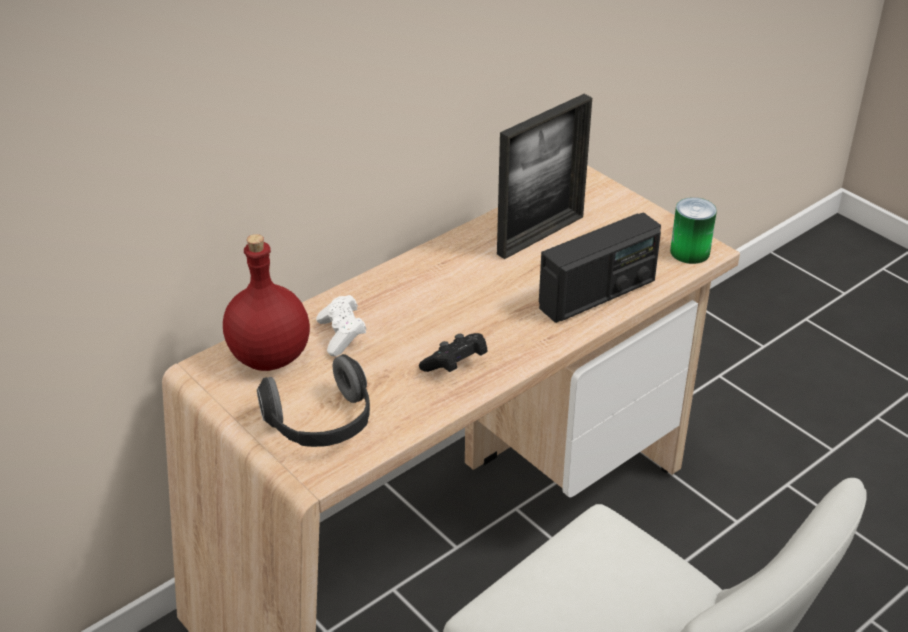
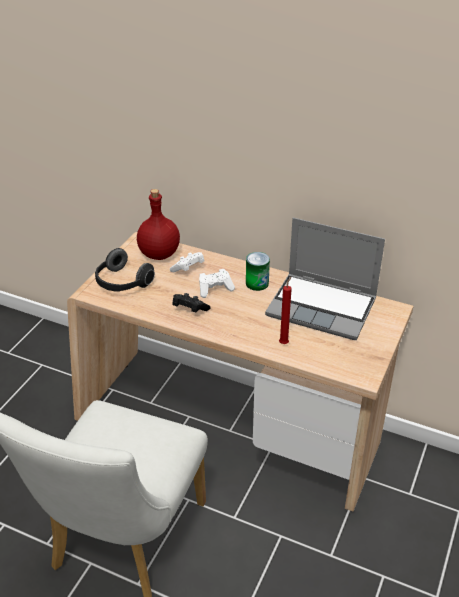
camera: 65 degrees right, 0 degrees up
(421, 322) = (215, 289): none -> white game controller
(540, 235) = (323, 307): picture frame -> laptop
(598, 294) = (284, 343): radio -> red candle
(690, 252) = (357, 370): can -> can (257, 283)

